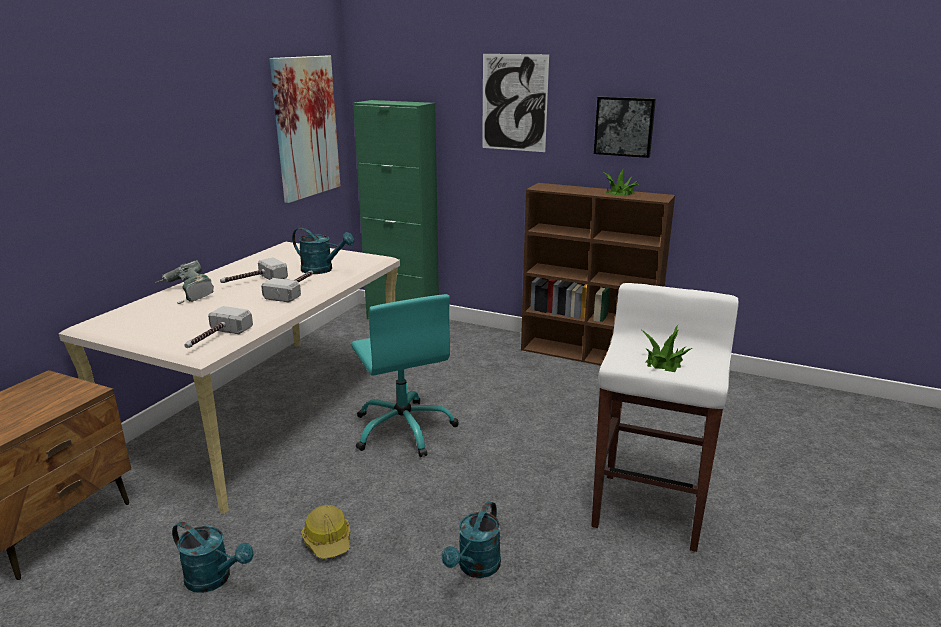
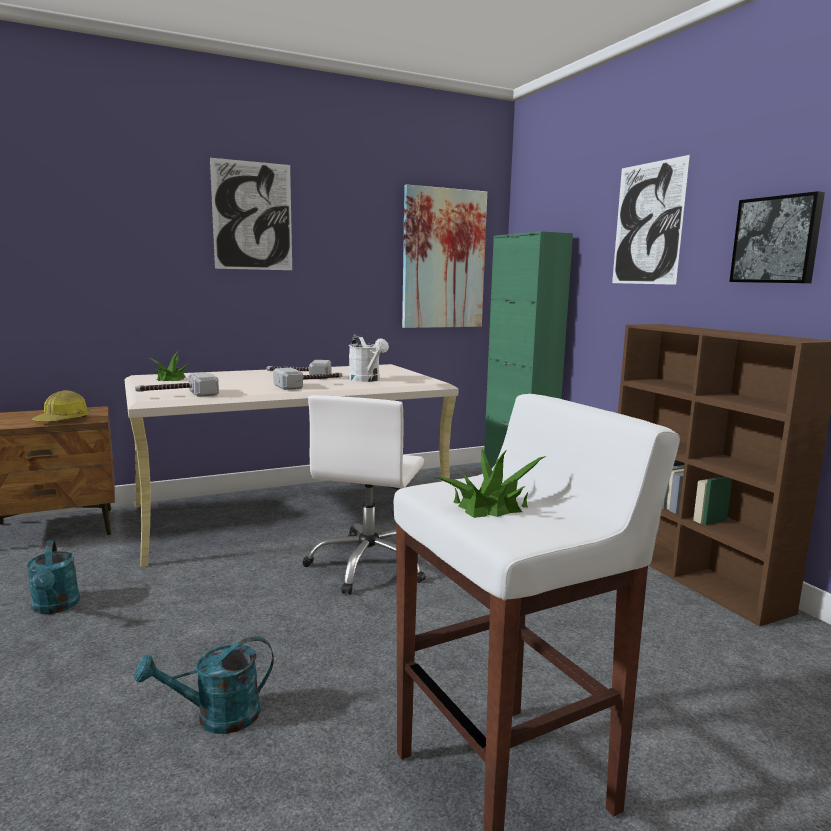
camera: 40 degrees right, 10 degrees down
(149, 114) = (252, 216): none -> picture
(188, 293) = (239, 374): power drill -> none
(322, 270) = (367, 380): turquoise watering can -> white watering can
(328, 540) = (161, 621): hard hat -> hard hat (63, 420)
(404, 429) = (369, 565): turquoise office chair -> white office chair
(619, 193) = (748, 333): potted plant -> potted plant (171, 378)

